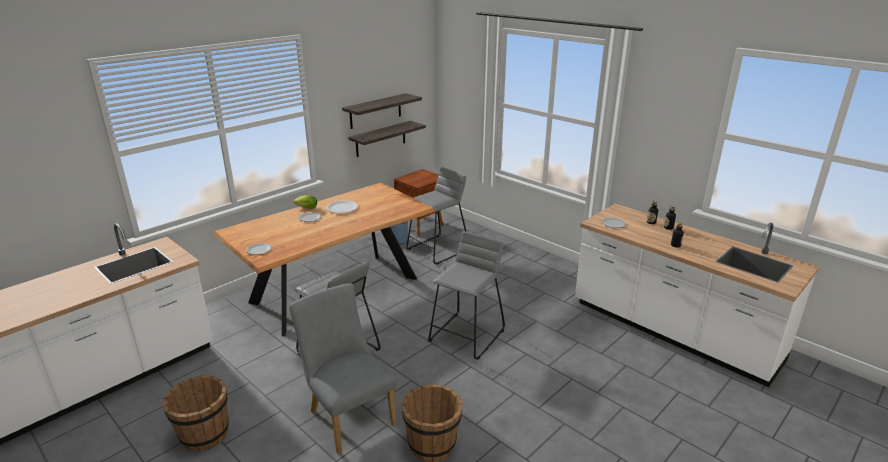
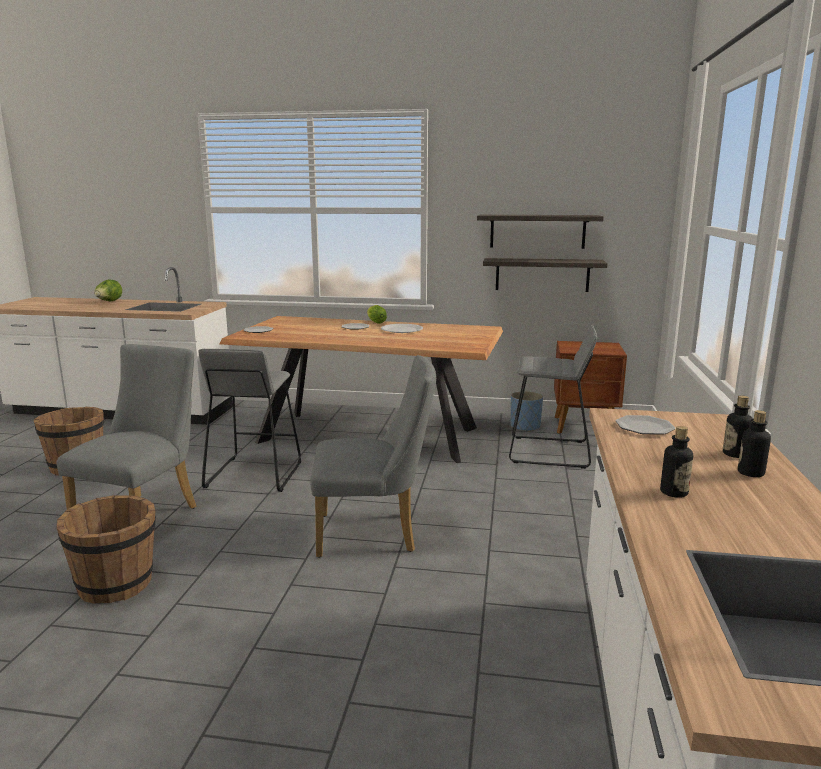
camera: 55 degrees right, 10 degrees down
(44, 285) = (109, 301): none -> lettuce
(467, 336) = (375, 533): grey stool -> grey chair

